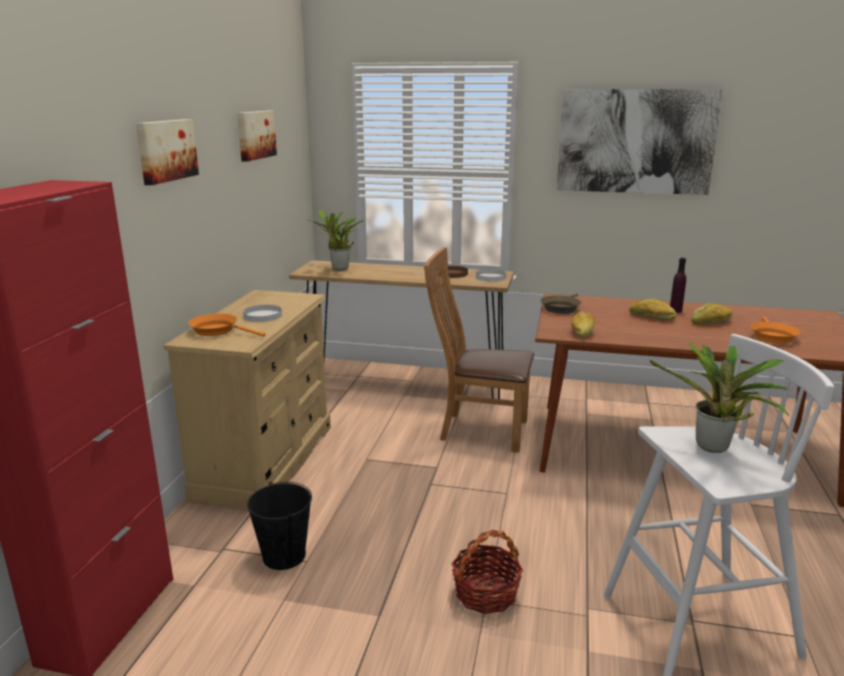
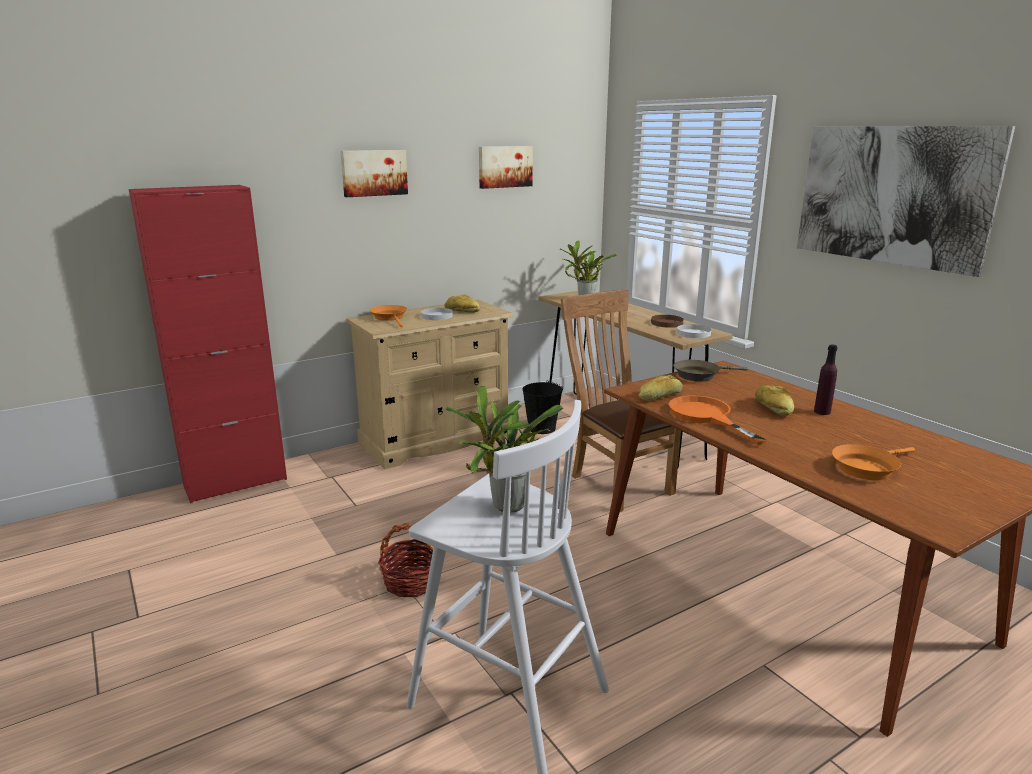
camera: 45 degrees right, 0 degrees up
(283, 556) = (350, 496): black bucket -> black bucket (541, 428)
(639, 335) = (706, 417): none -> orange frying pan
(711, 322) = (831, 433): bread -> bread (462, 311)

